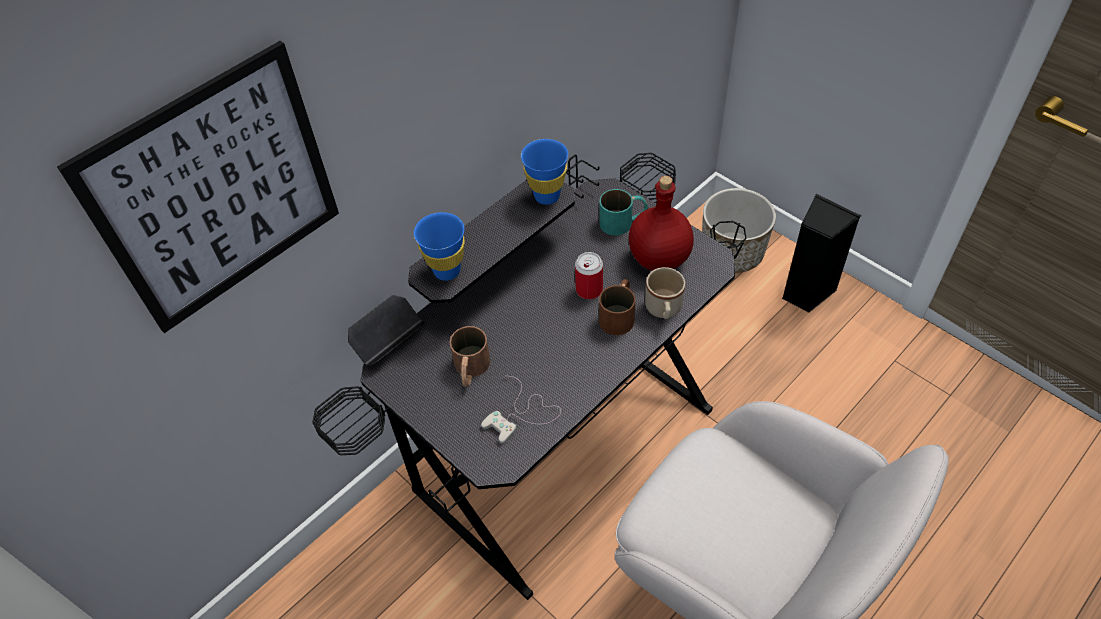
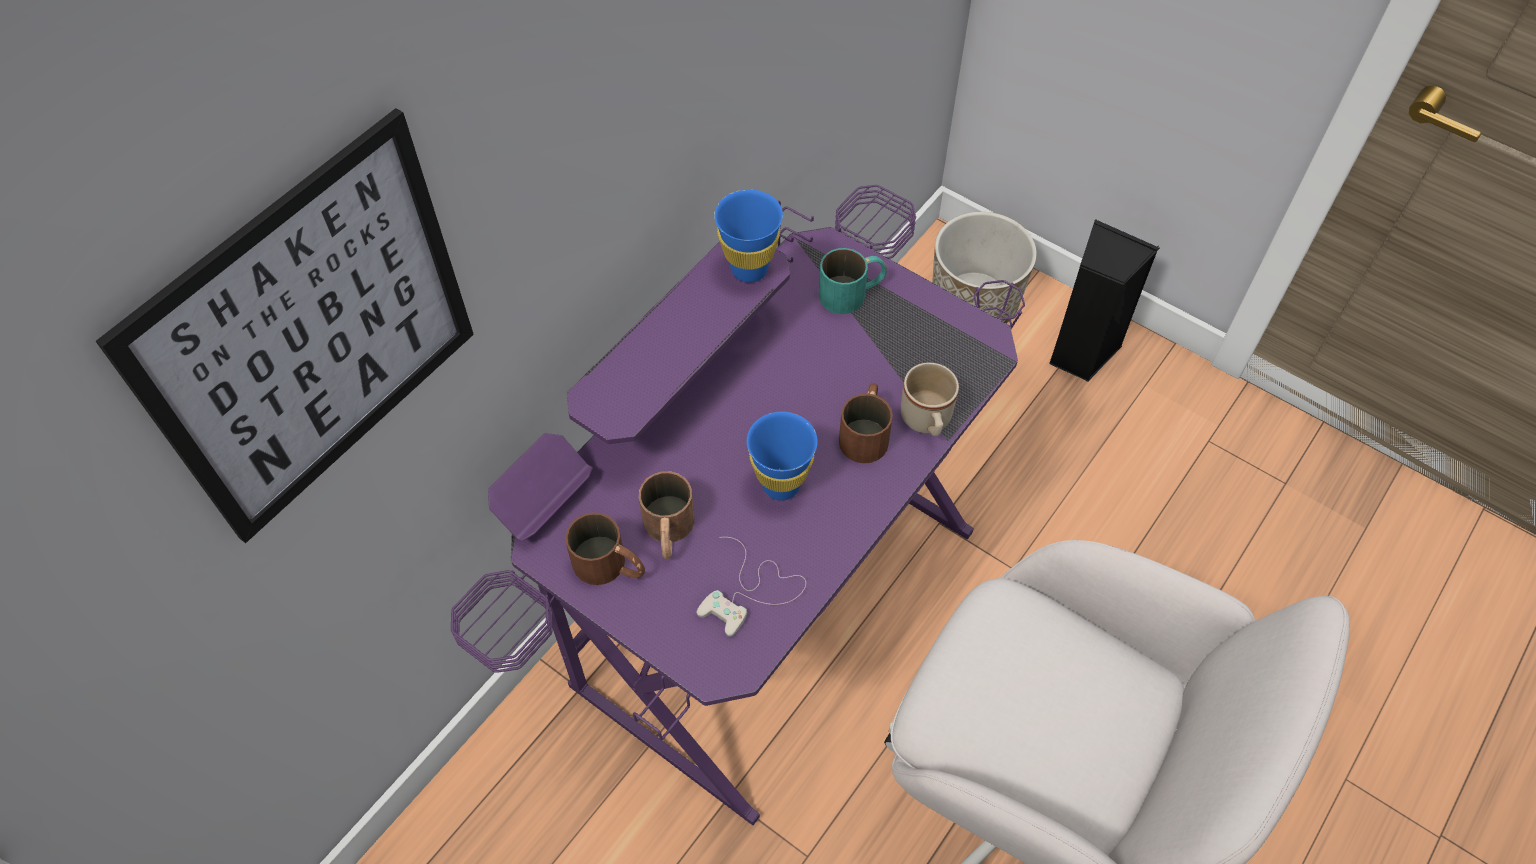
camera: 10 degrees left, 5 degrees up
(427, 389) = (610, 566): none -> brown mug
(447, 271) = (623, 394): blue cup -> blue cup (781, 485)
(559, 443) = (767, 598): black desk -> purple desk
(589, 290) = (818, 398): can -> none
(659, 259) = (910, 346): red bottle -> none

